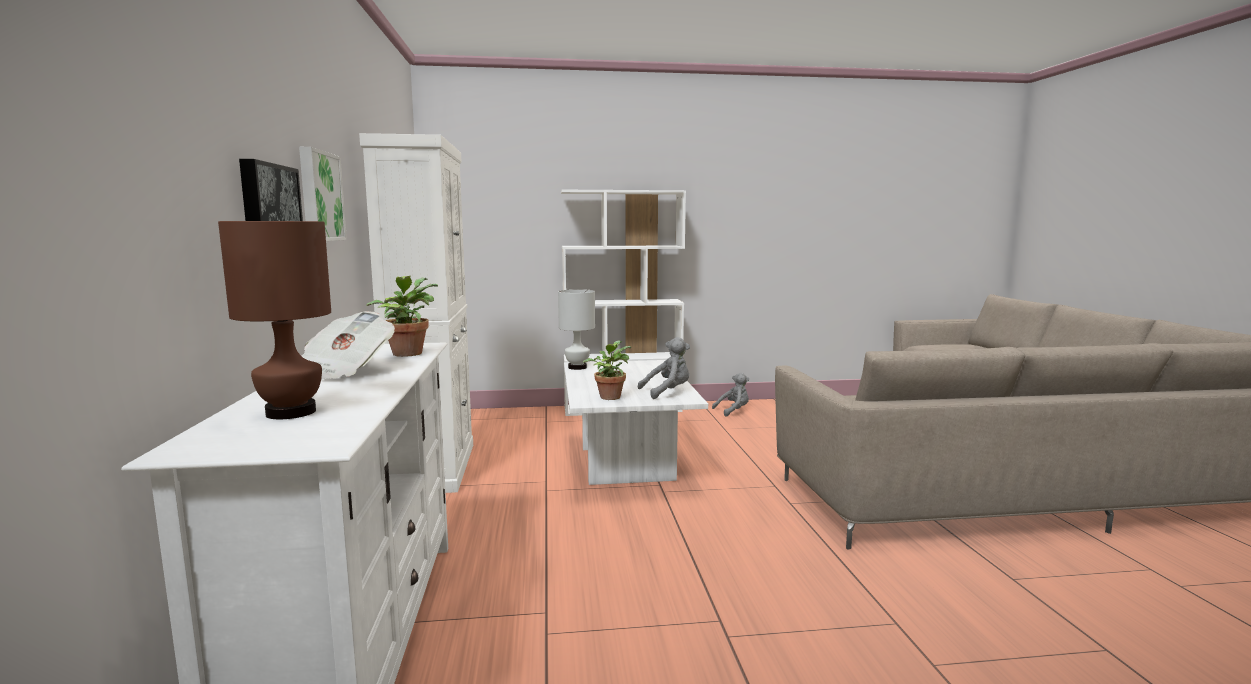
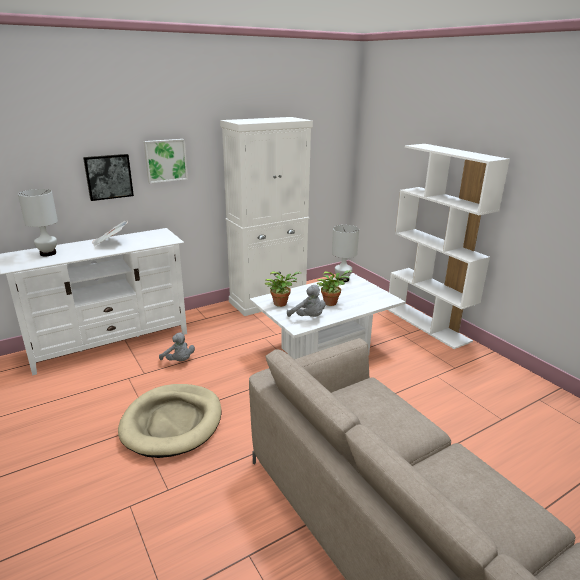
camera: 65 degrees right, 15 degrees up
(290, 412) = (48, 253): brown table lamp -> white table lamp
(408, 353) = (152, 242): potted plant -> potted plant (331, 302)
(729, 599) = (172, 422): none -> beige dog bed
(733, 411) = (488, 372): grey plush toy -> grey plush toy (179, 361)

